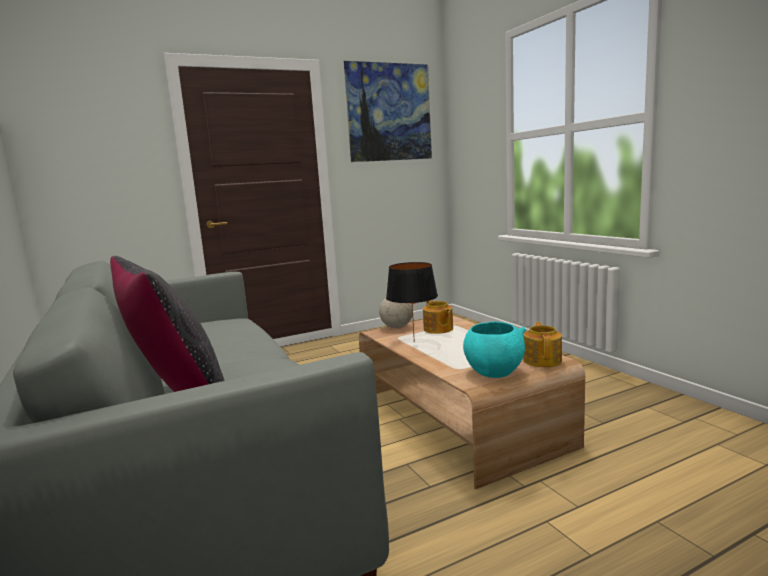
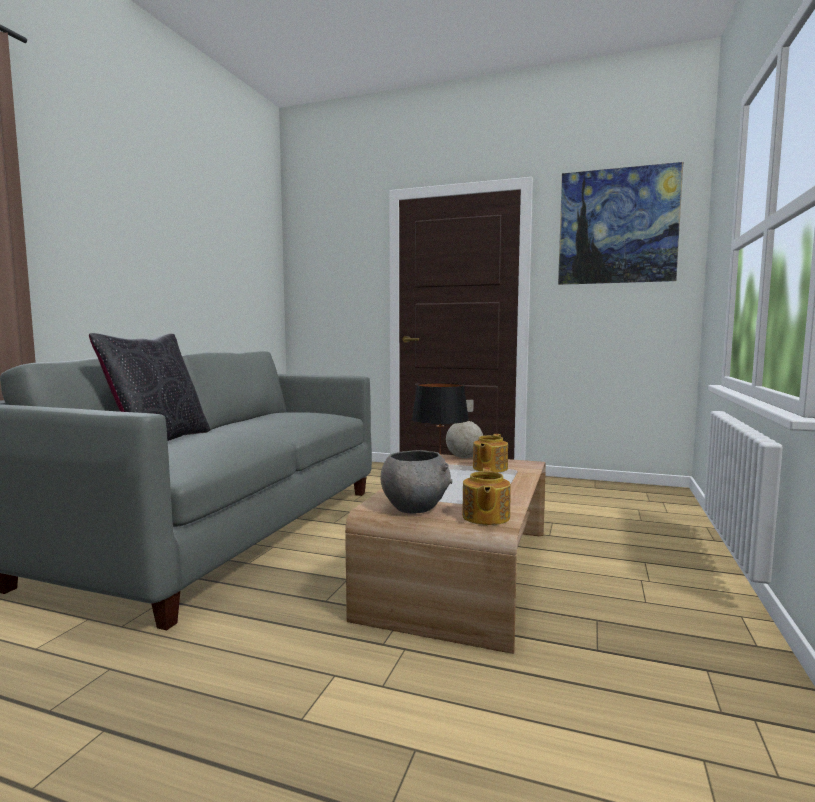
camera: 45 degrees right, 5 degrees down
(494, 372) = (415, 508): turquoise bowl -> grey bowl
(542, 360) = (485, 517): teapot -> teapot turned 135 degrees clockwise

